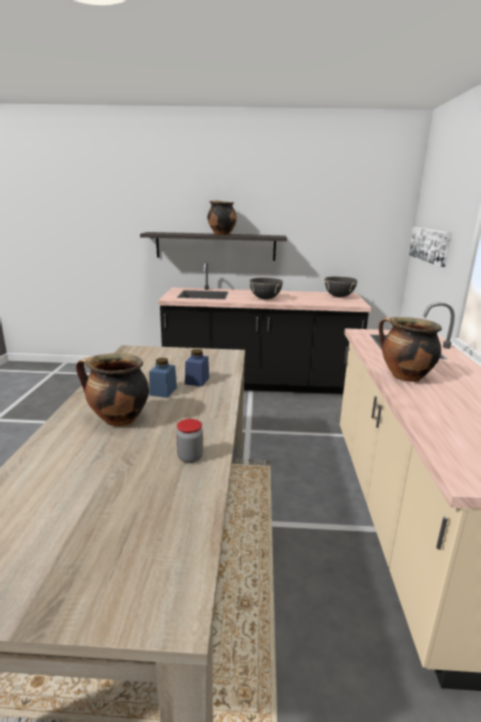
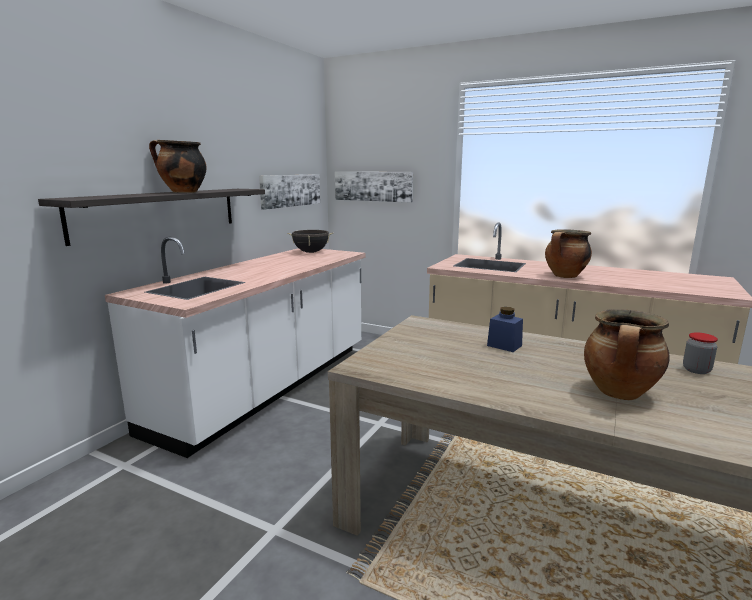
camera: 65 degrees left, 5 degrees down
(163, 391) = (533, 364): blue jar -> none
(260, 383) = (268, 386): black counter -> white counter
(265, 299) = (275, 270): black cooking pot -> none
(350, 241) = (290, 190): none -> picture

